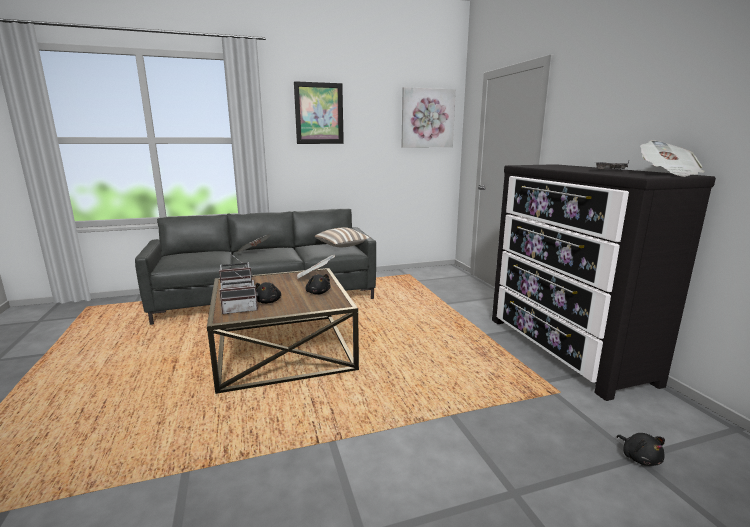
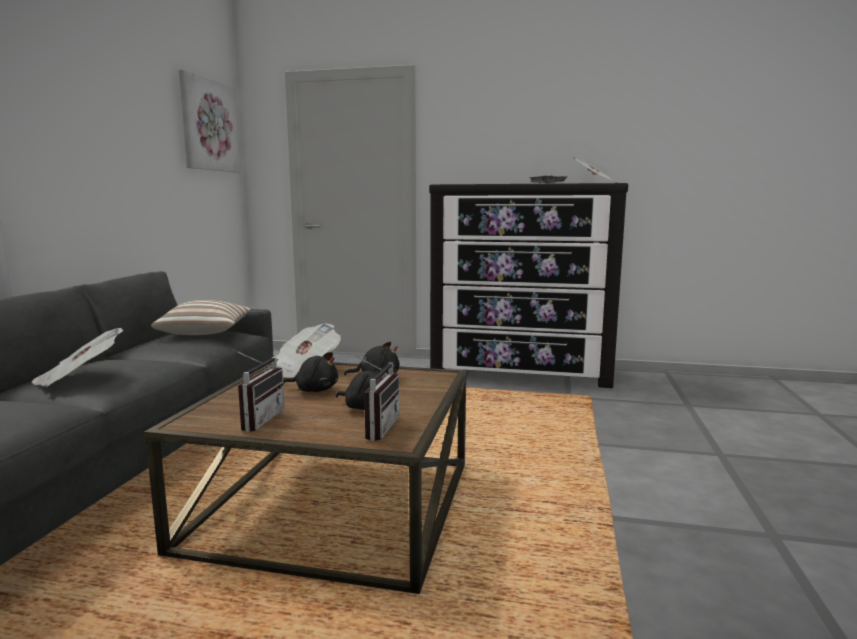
camera: 60 degrees left, 5 degrees down
(319, 113) = (69, 88): picture -> none
(639, 457) = (688, 404): black plush toy -> black plush toy (314, 390)

